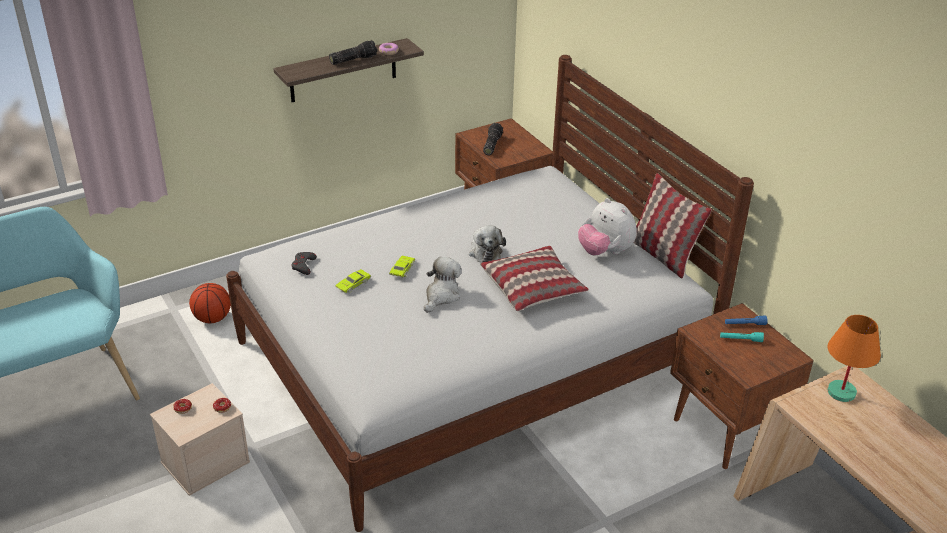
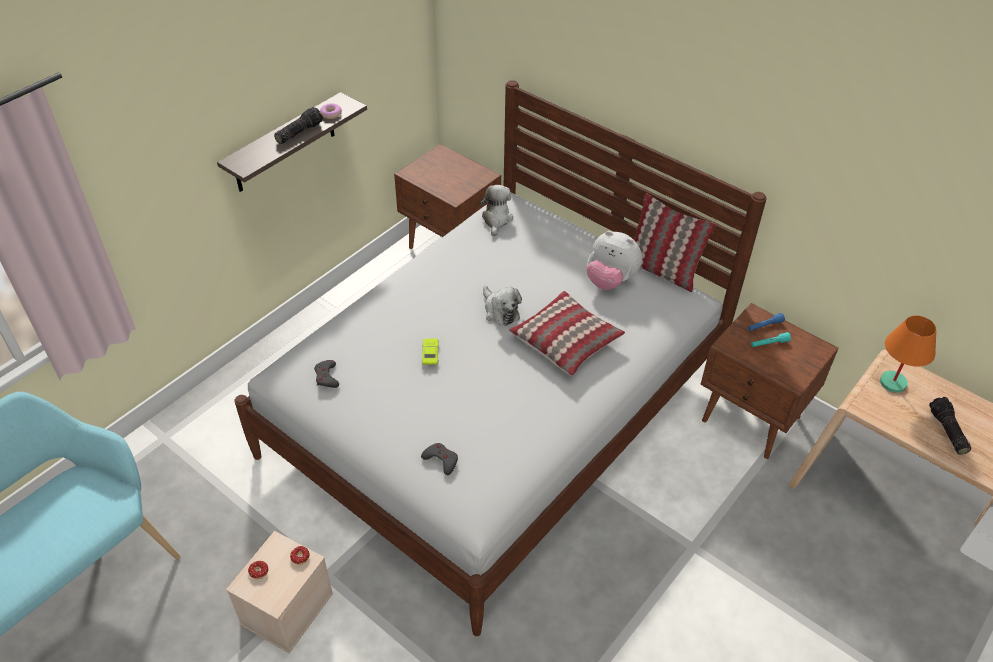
camera: 20 degrees left, 10 degrees up
(212, 318) = (212, 437): basketball -> none
(353, 284) = (390, 386): green toy car -> none
(365, 349) = (441, 460): none -> grey game controller
(441, 296) = (484, 375): plush toy -> plush toy (496, 219)
(491, 145) = (436, 180): flashlight -> flashlight (946, 431)

